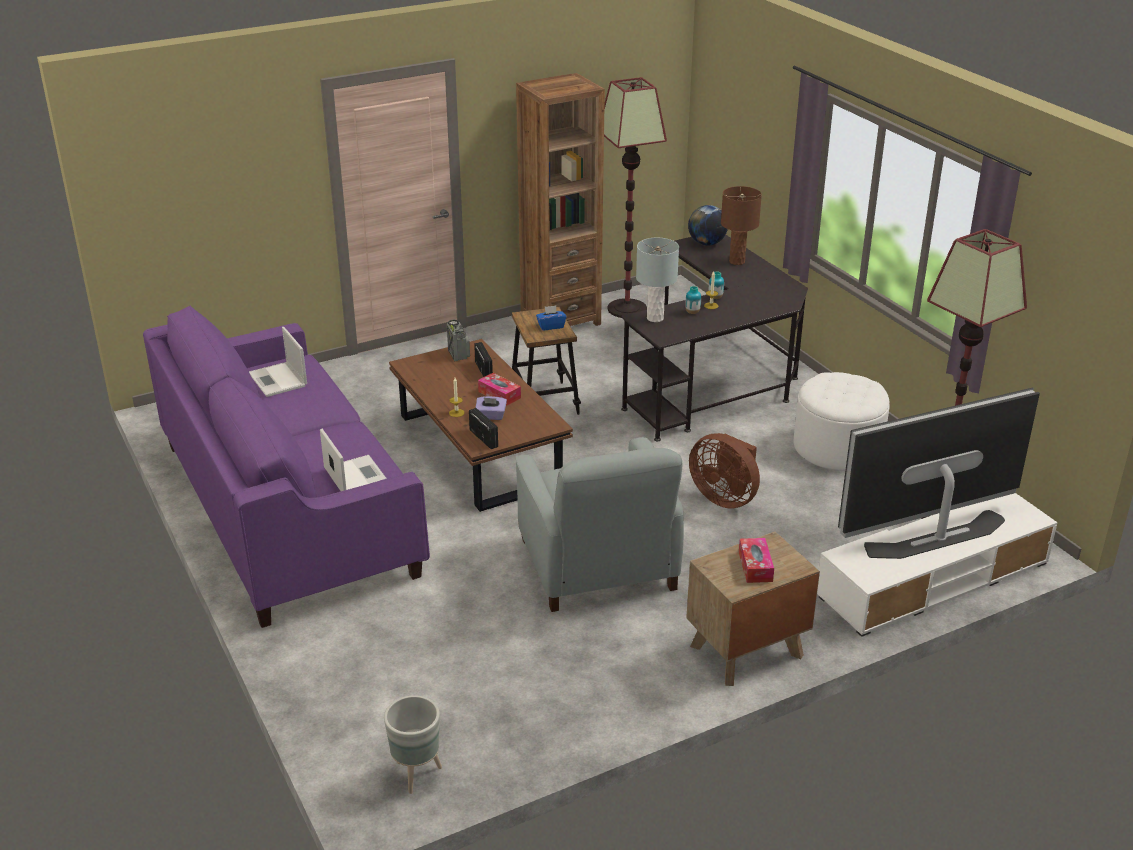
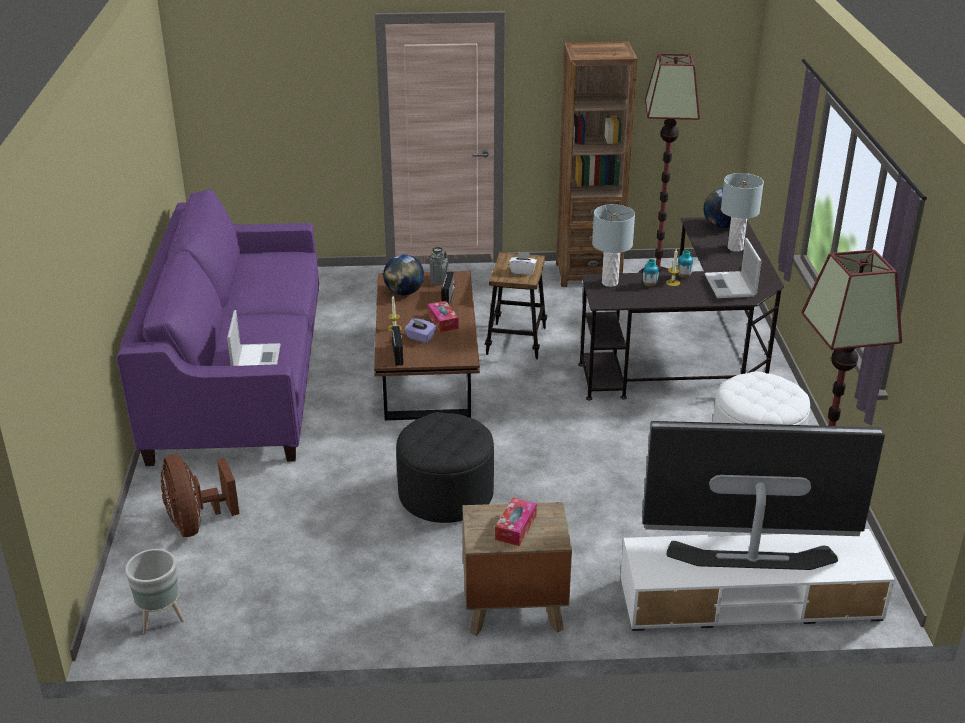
camera: 25 degrees right, 0 degrees up
(278, 380) = (267, 267): laptop -> laptop (730, 286)
(434, 375) = (404, 293): none -> globe
(551, 326) = (523, 271): blue tissue box -> white tissue box
(598, 566) = (446, 494): grey armchair -> black ottoman
(725, 497) = (608, 466): brown fan -> brown fan (196, 523)
(737, 262) = (735, 248): brown table lamp -> grey table lamp

